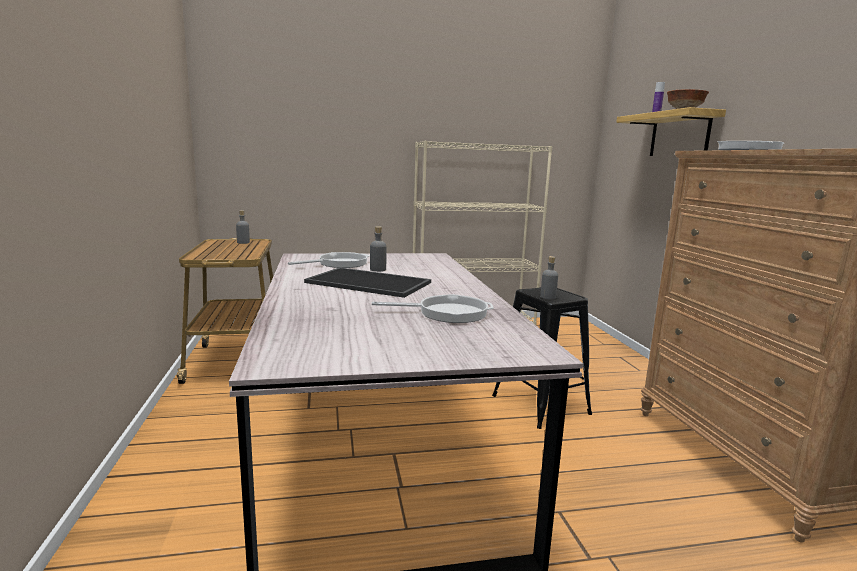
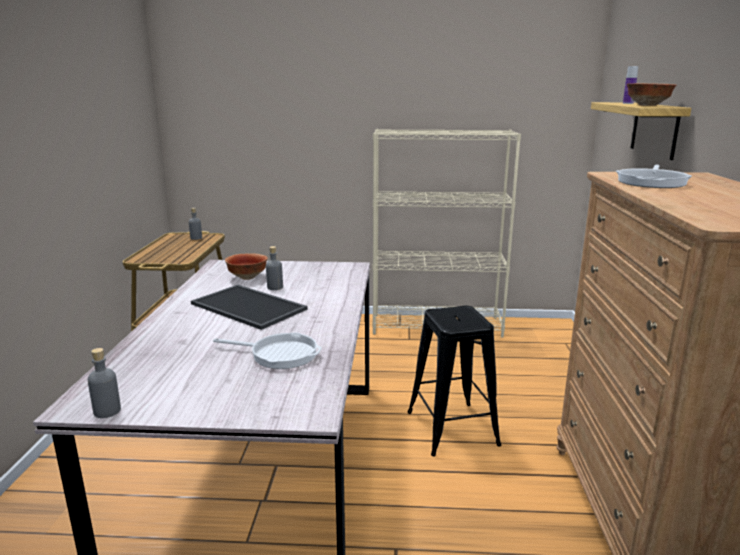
camera: 15 degrees right, 5 degrees up
(339, 264) = (247, 277): frying pan -> bowl
(548, 297) = (449, 322): grey bottle -> grey bottle (107, 411)

